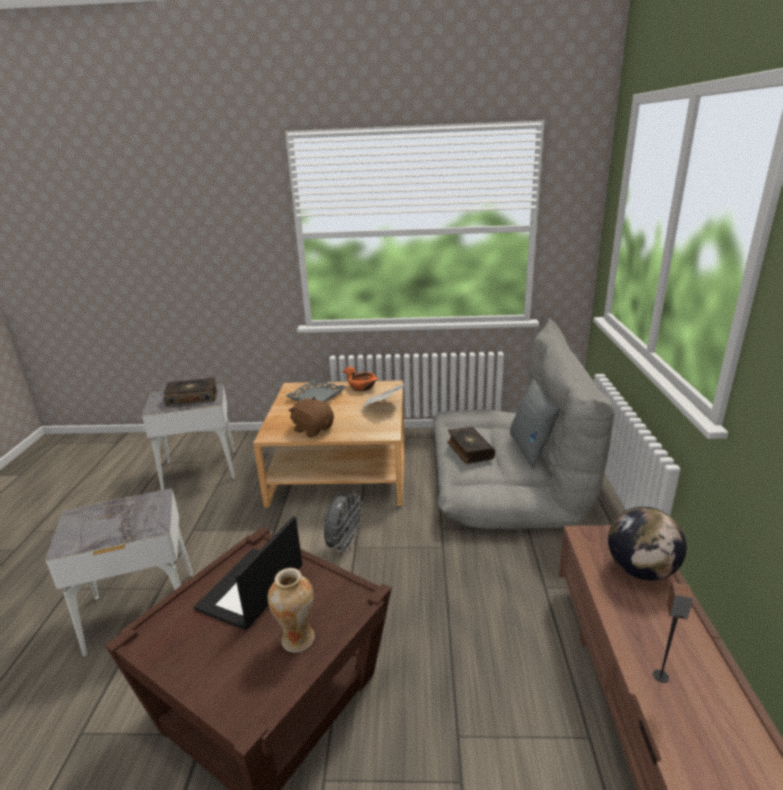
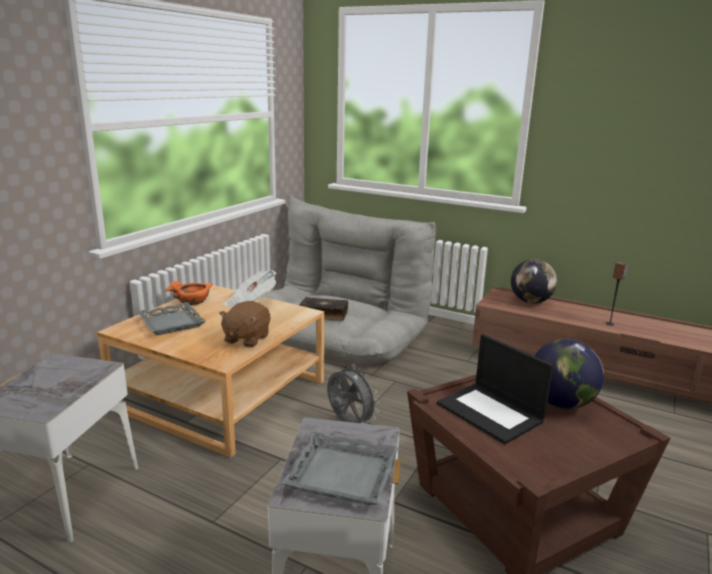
camera: 65 degrees left, 5 degrees down
(97, 526) = (341, 475): none -> grey tray
(192, 397) = (59, 378): book -> none
(297, 639) = (561, 403): vase -> globe
(313, 429) = (246, 339): brown plush toy -> brown plush toy turned 45 degrees counterclockwise
(530, 450) = (348, 298): grey pillow -> none

